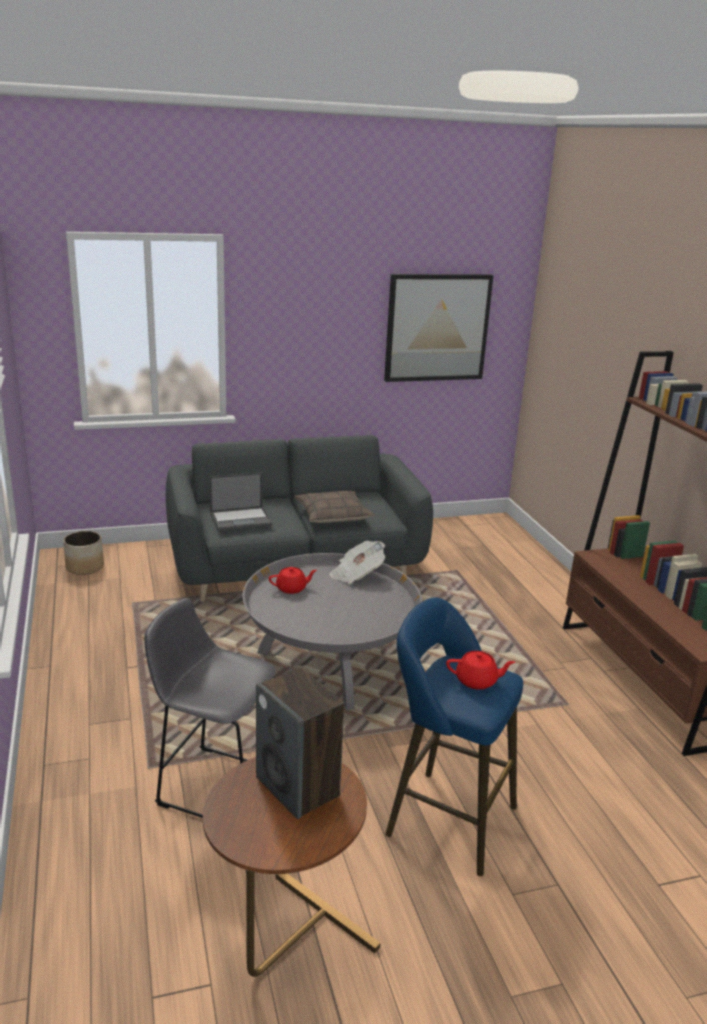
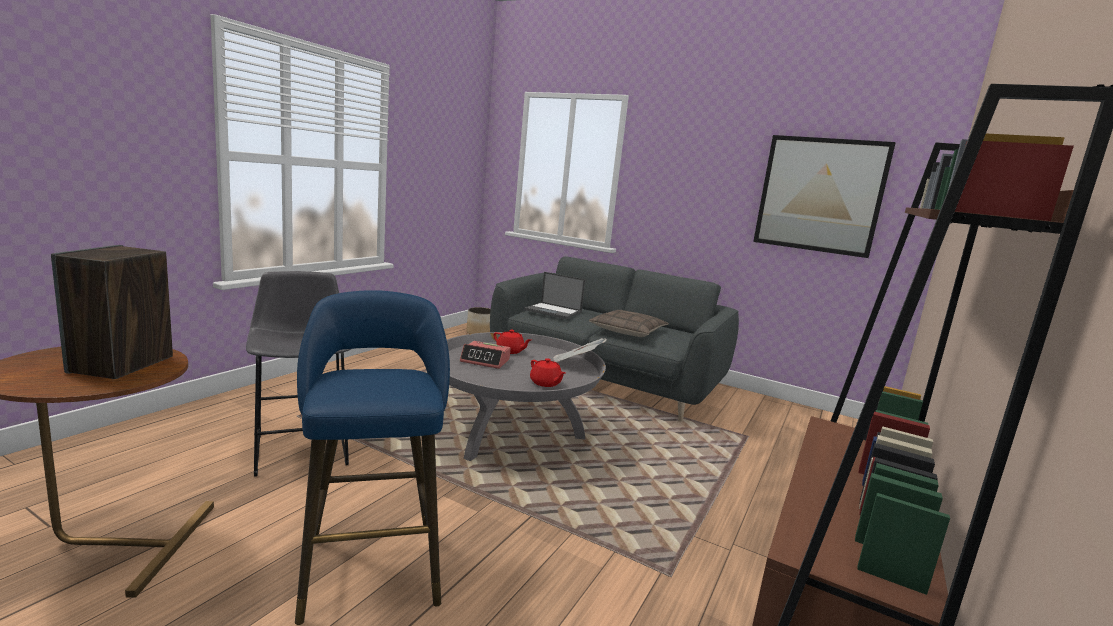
camera: 45 degrees right, 10 degrees down
(301, 611) = (485, 361): none -> alarm clock
(477, 681) = (382, 385): red teapot -> red teapot (545, 383)

